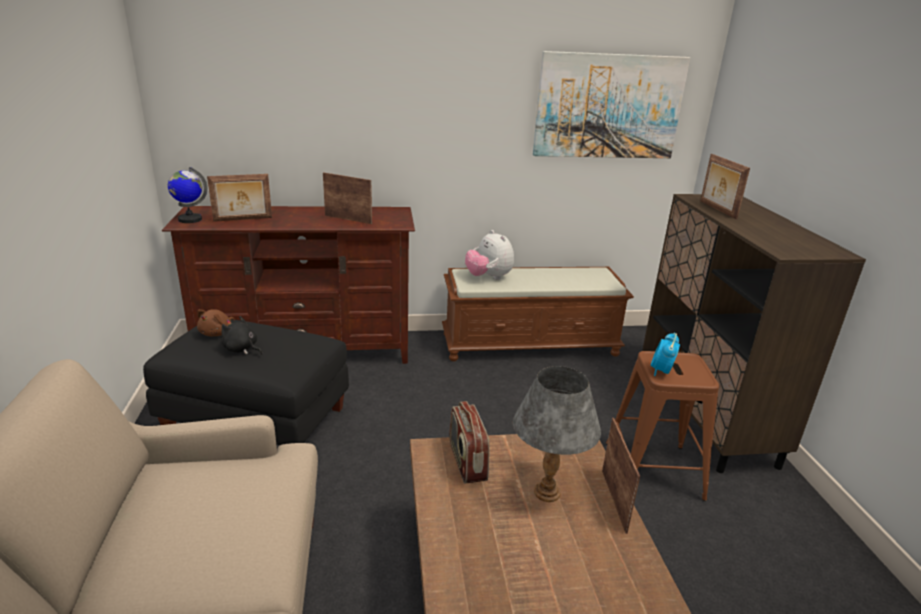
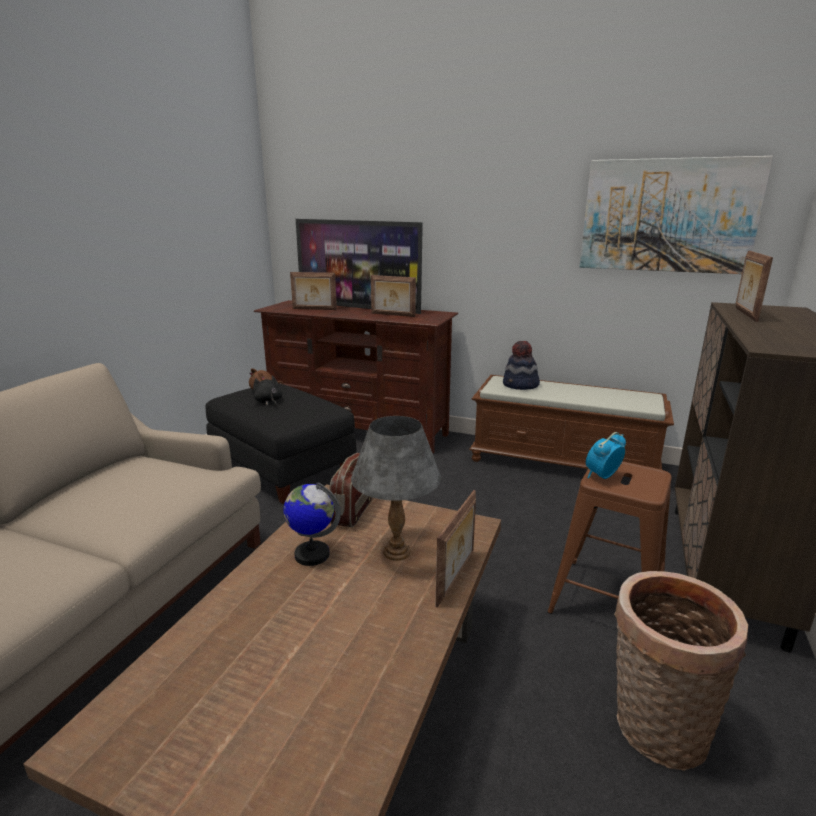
camera: 30 degrees right, 5 degrees down
(190, 219) = (279, 306): globe -> globe (312, 554)
(295, 211) = (359, 308): none -> television
(348, 219) = (392, 315): picture frame -> picture frame turned 150 degrees clockwise
(488, 277) = (520, 385): plush toy -> hat
(749, 562) = (654, 728): none -> basket

